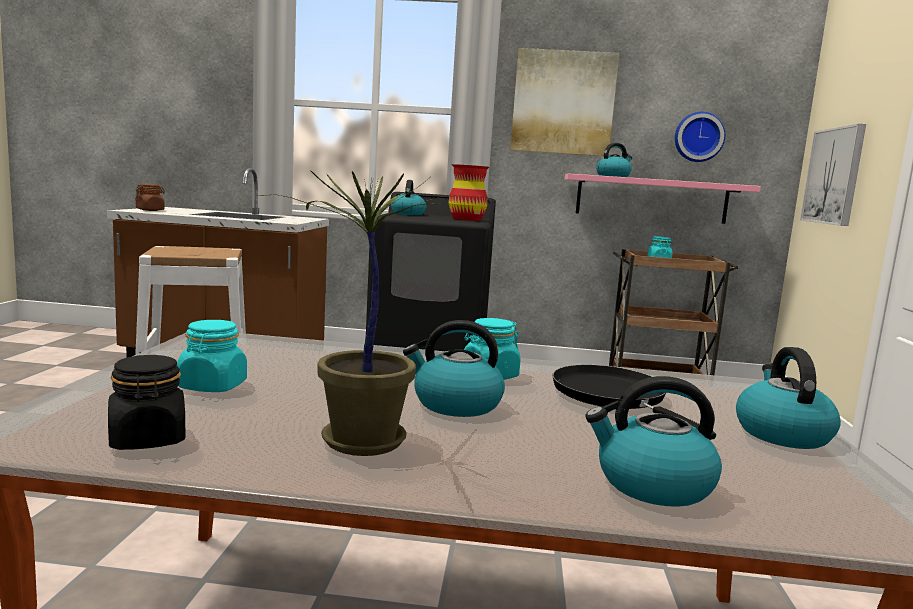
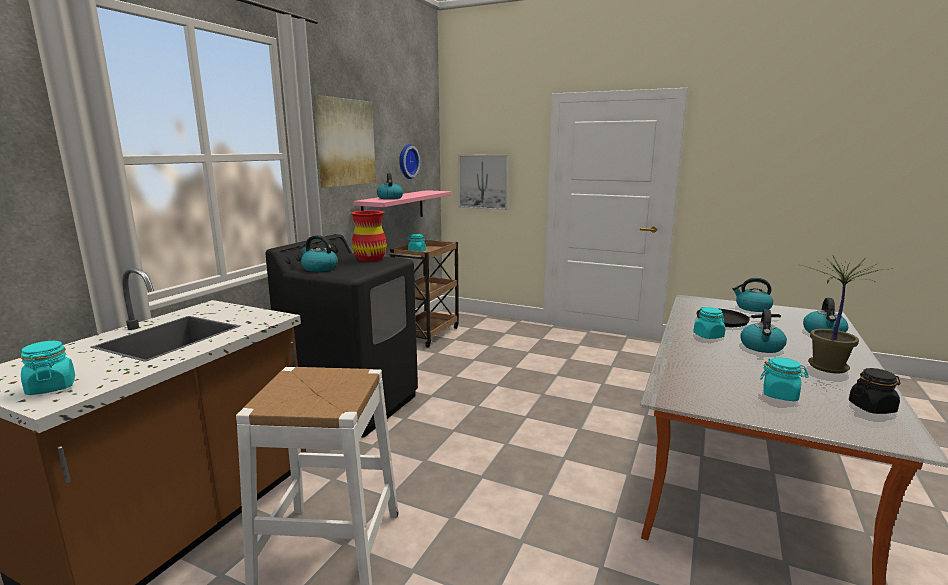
camera: 70 degrees left, 5 degrees up
(150, 210) = (51, 387): brown jar -> turquoise jar

